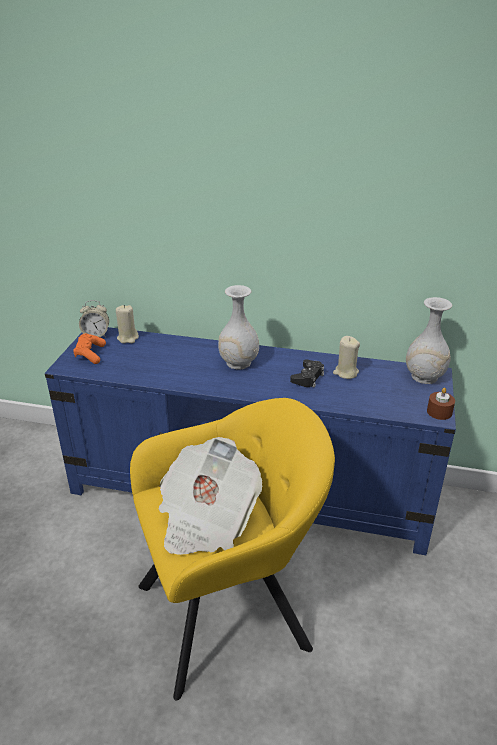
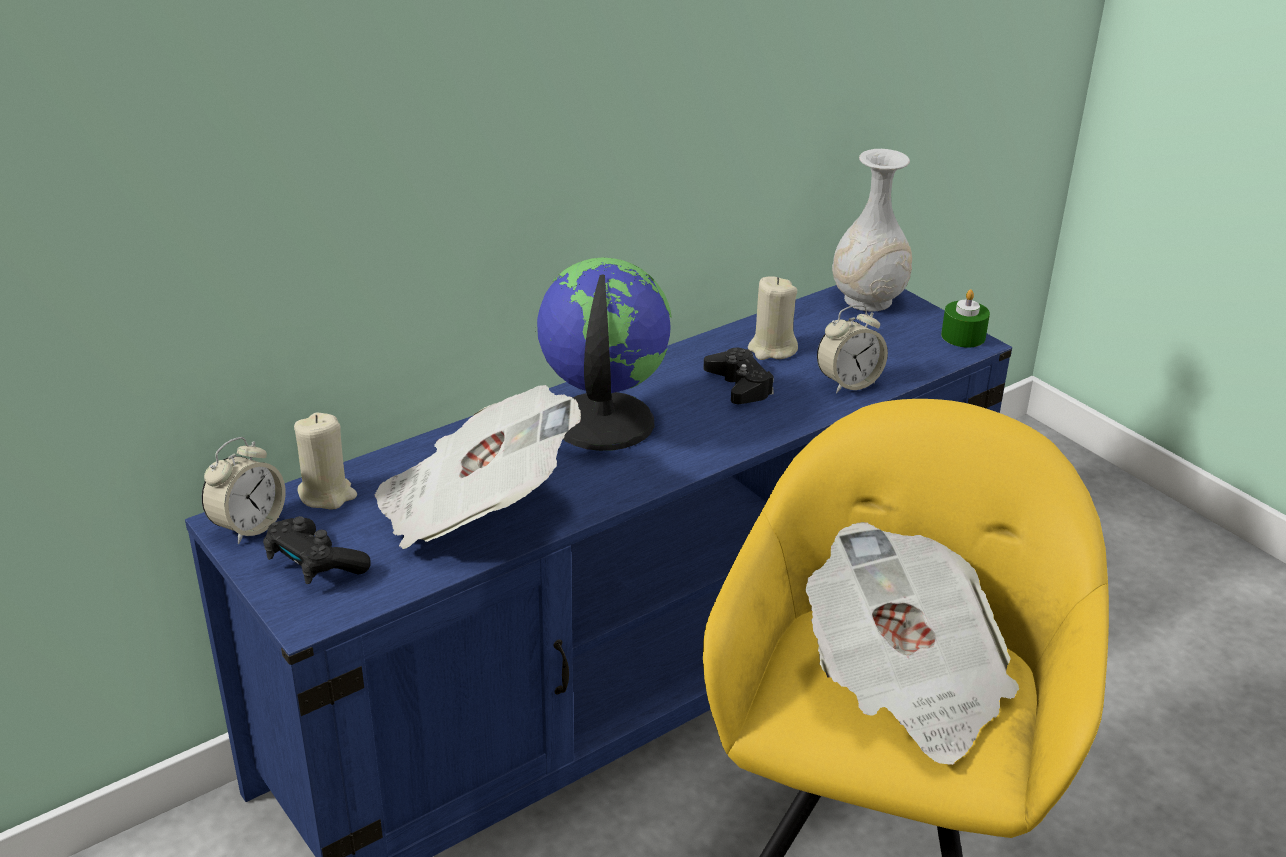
camera: 50 degrees left, 0 degrees up
(90, 354) = (315, 565): orange game controller -> black game controller
(153, 365) = (474, 509): none -> newspaper
(238, 362) = (601, 422): white vase -> globe
(350, 400) = (848, 383): none -> alarm clock
(439, 412) = (963, 336): brown candle -> green candle

